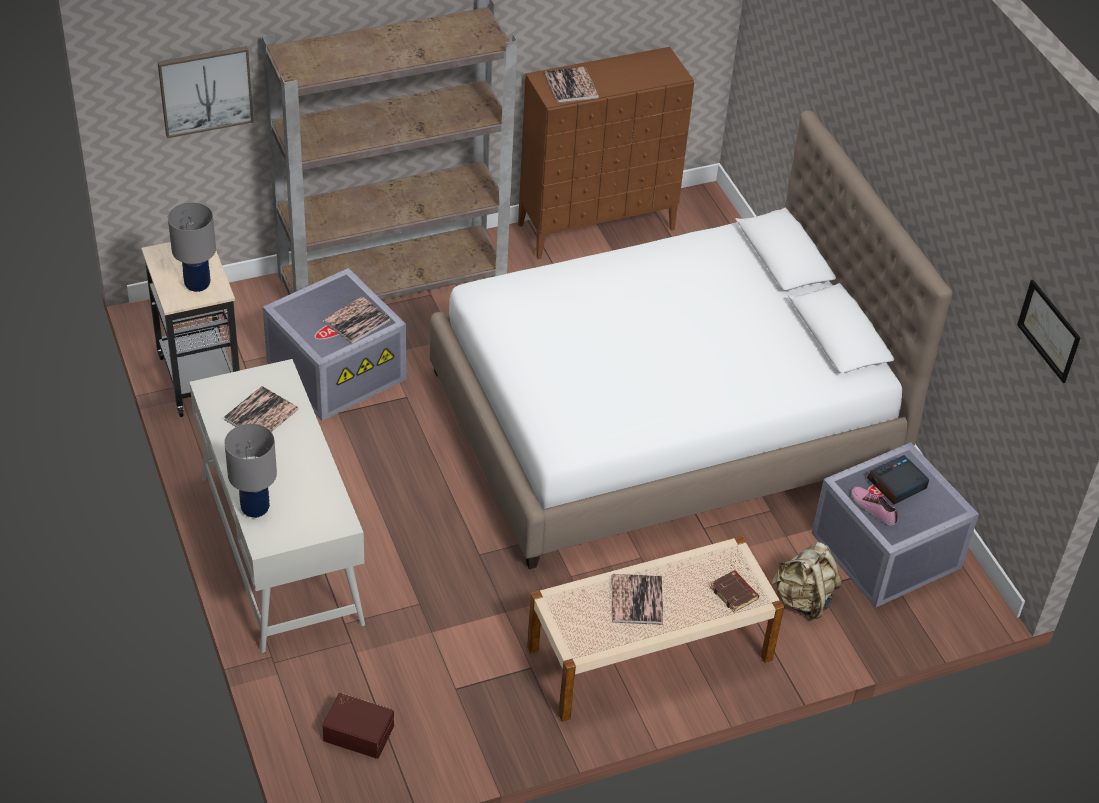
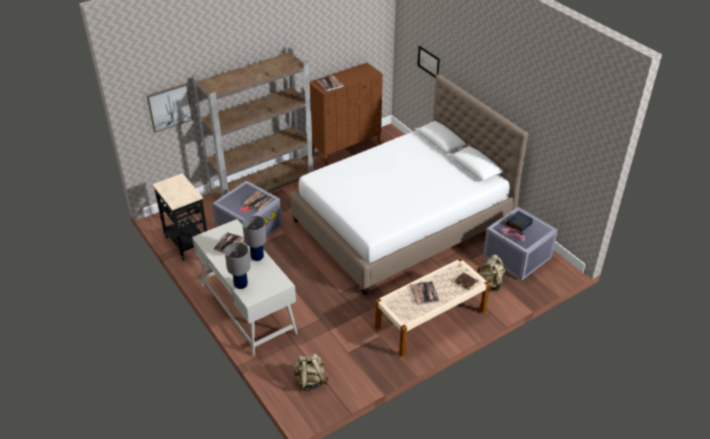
camera: 10 degrees left, 5 degrees down
(197, 285) = (183, 195): grey table lamp -> grey table lamp (257, 257)
(359, 732) = (310, 381): brown storage box -> beige backpack
(1049, 330) = (582, 135): picture -> picture (428, 62)

